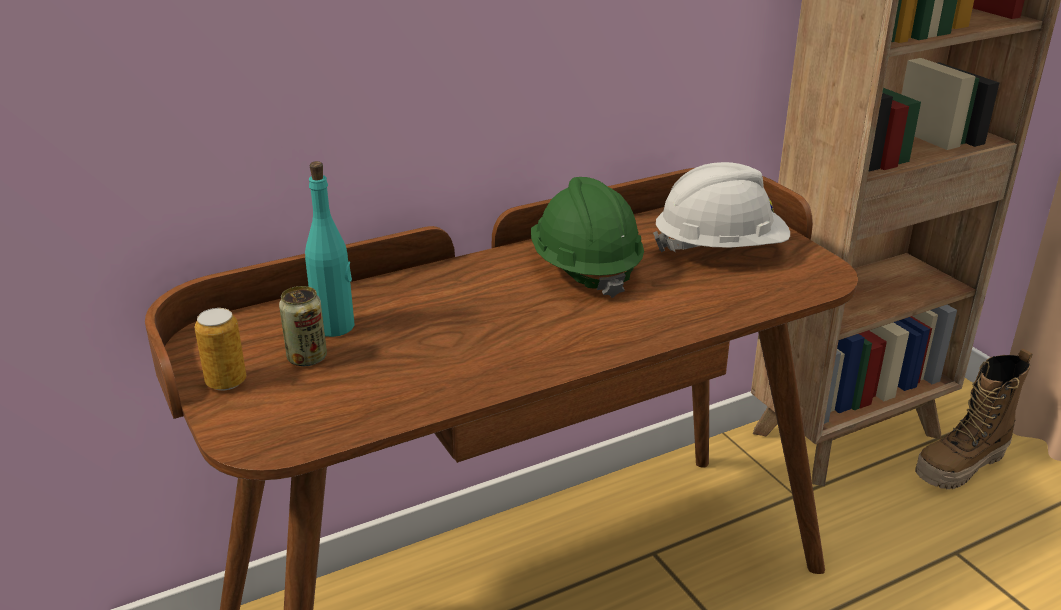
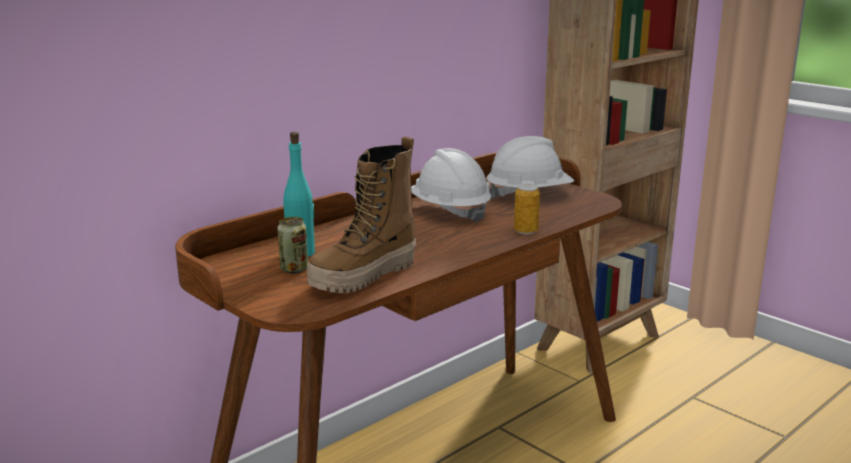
camera: 15 degrees left, 10 degrees down
(226, 382) = (246, 286): can -> can (525, 231)
(585, 269) = (449, 211): green hard hat -> white hard hat
(961, 466) = (677, 350): boot -> boot (364, 277)

